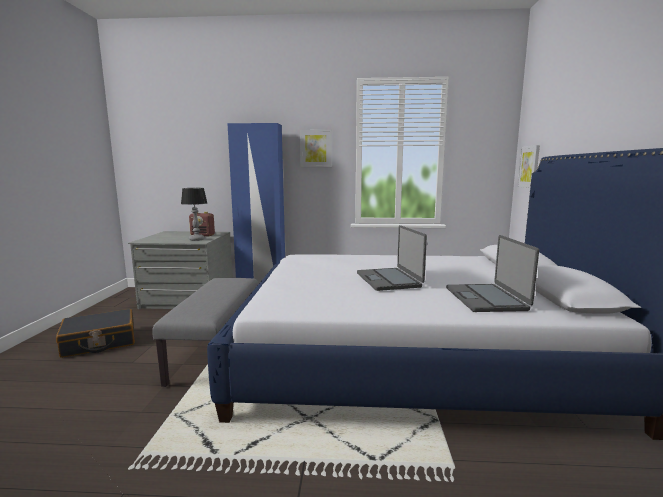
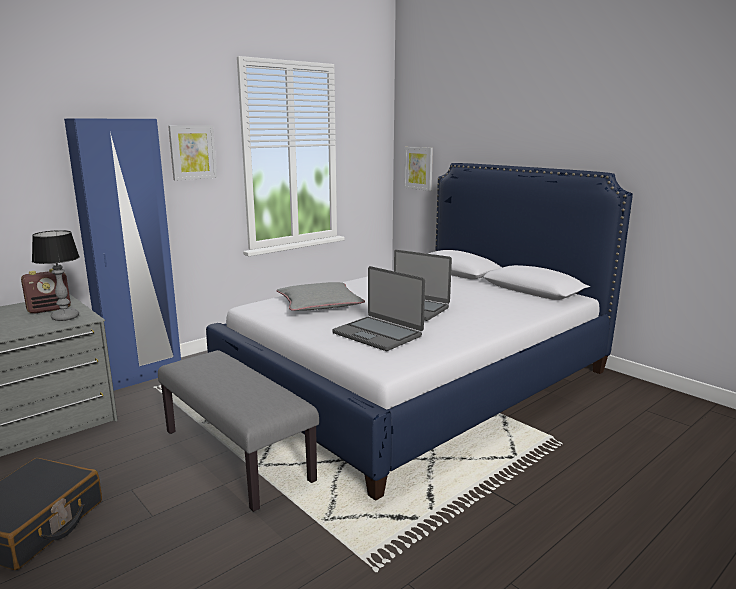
camera: 45 degrees left, 5 degrees up
(334, 262) = (319, 304): none -> grey pillow
(486, 299) = (502, 305): laptop -> laptop (378, 334)

